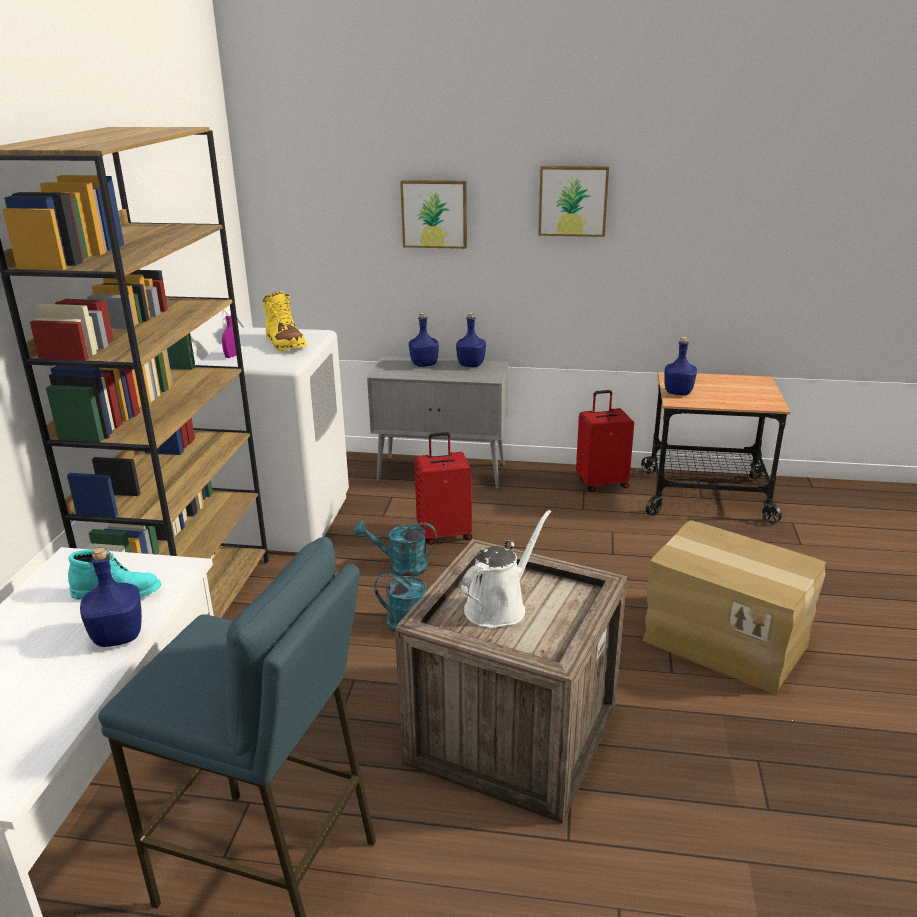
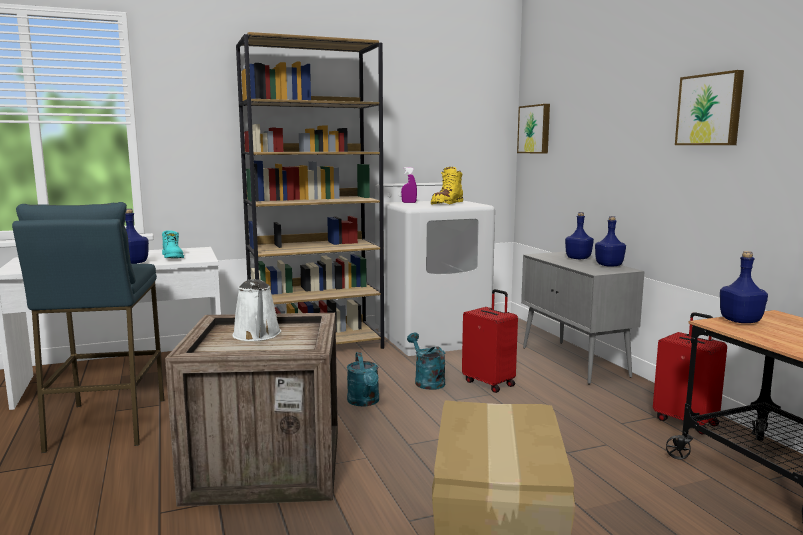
camera: 60 degrees right, 15 degrees down
(434, 213) = (611, 129): picture -> picture (535, 129)
(499, 606) = (257, 335): white watering can -> white watering can turned 60 degrees clockwise

